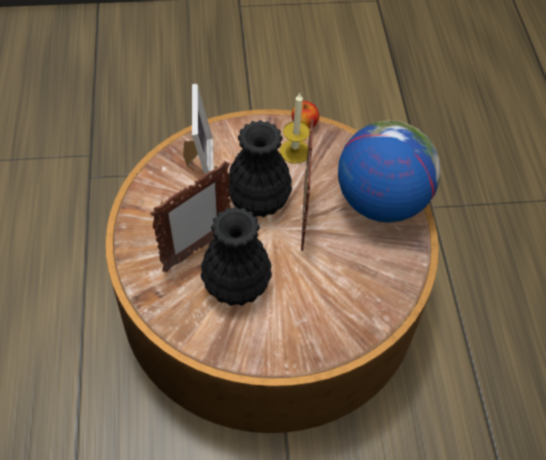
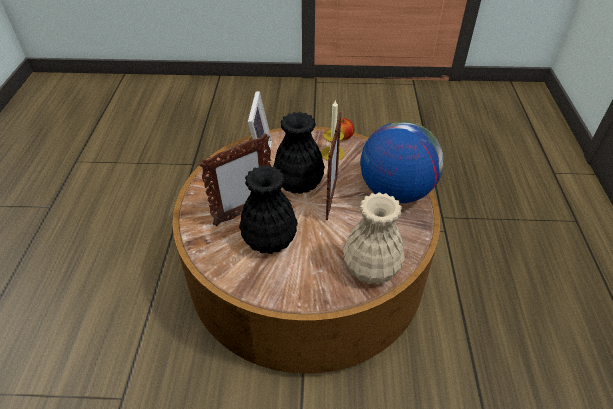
camera: 10 degrees right, 10 degrees down
(364, 311) = (371, 269): none -> beige vase

